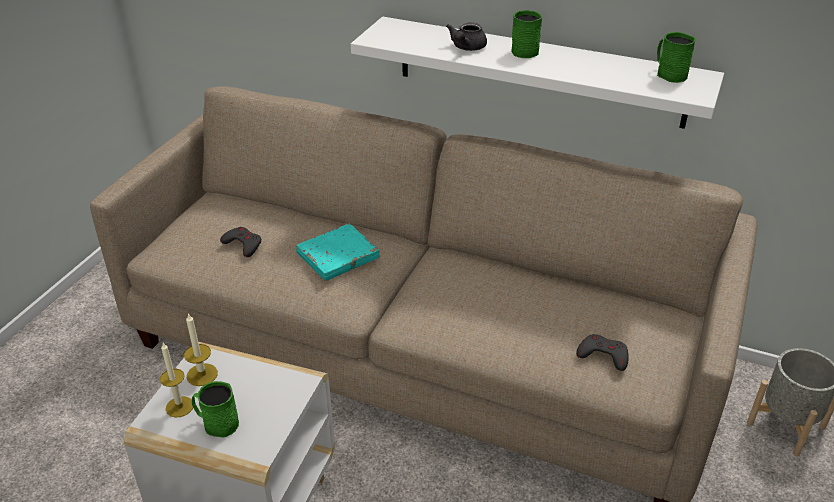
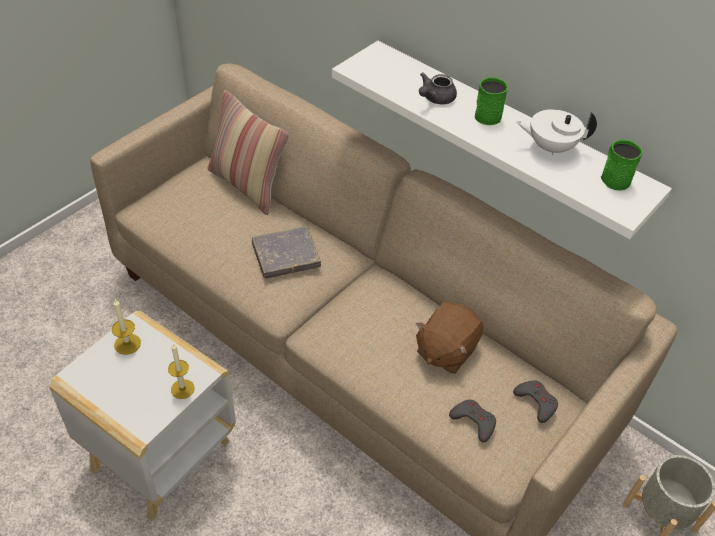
camera: 15 degrees right, 10 degrees up
(179, 406) = (99, 369): candle -> candle (182, 389)
(217, 423) = (121, 393): green mug -> none
(243, 244) = (212, 222): grey game controller -> grey game controller (536, 402)
(266, 206) = (247, 186): none -> pillow
(338, 256) = (286, 255): turquoise book -> grey book
(541, 301) = (445, 350): none -> brown plush toy
(597, 63) = (550, 147): none -> white teapot

